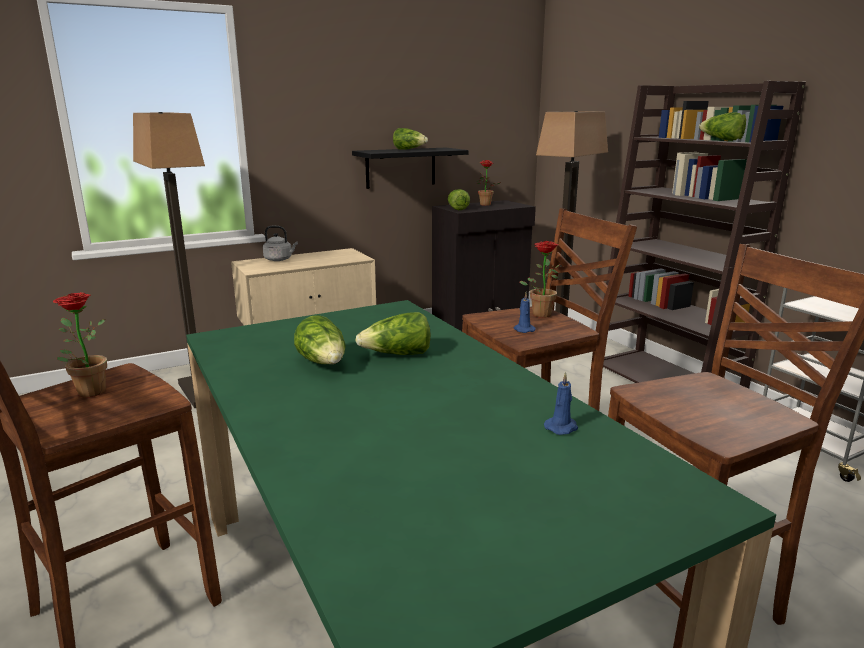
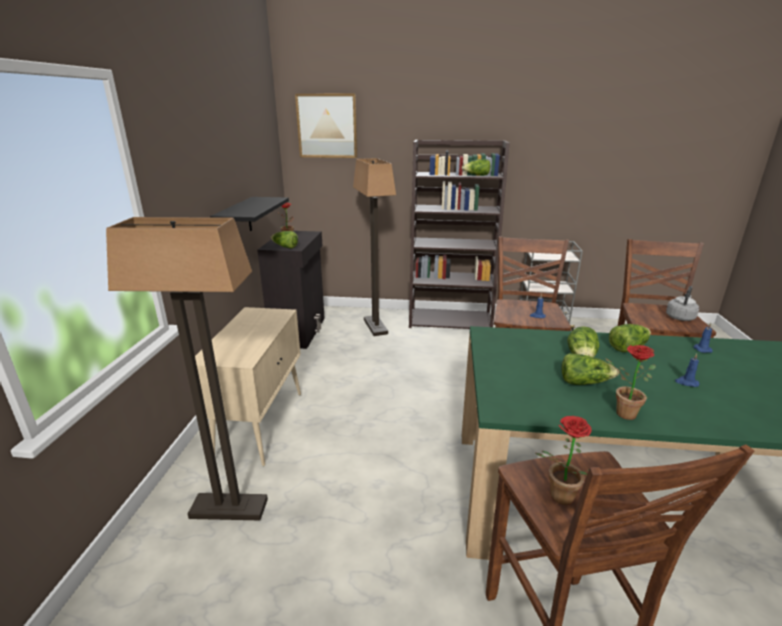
camera: 55 degrees left, 5 degrees up
(279, 259) = (227, 342): grey kettle -> grey kettle (680, 317)
(402, 421) = (686, 382): none -> blue candle
(409, 149) = (249, 205): lettuce -> lettuce (627, 347)
(540, 313) = (512, 303): potted plant -> potted plant (621, 412)
(582, 72) = (327, 126): none -> picture

